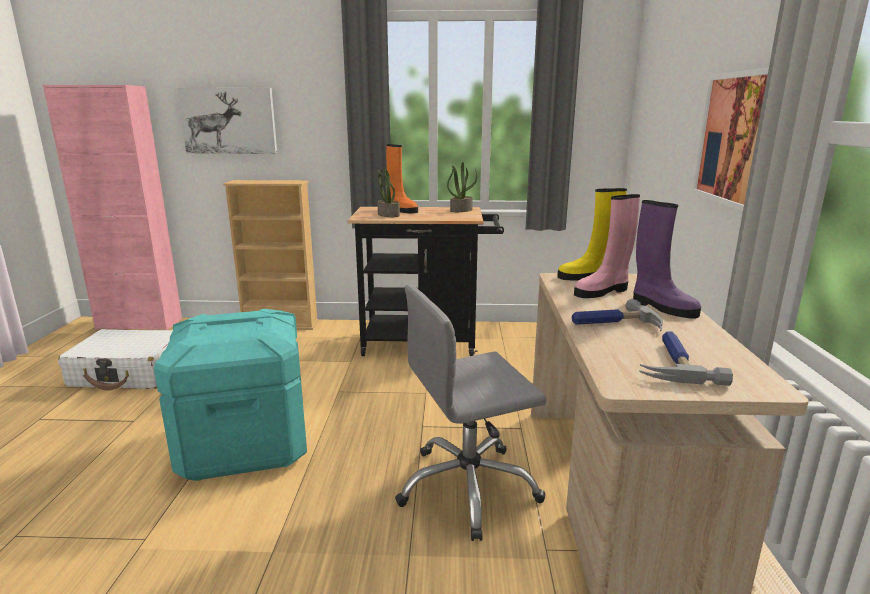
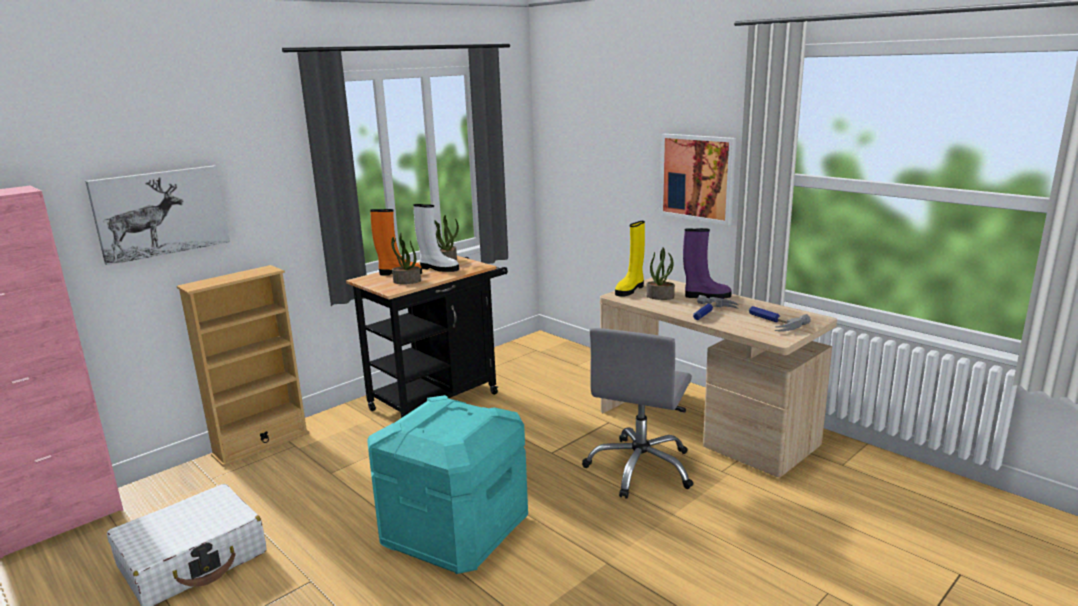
camera: 45 degrees left, 0 degrees up
(436, 213) = (438, 268): none -> white boot
(602, 291) = (660, 296): pink boot -> potted plant

